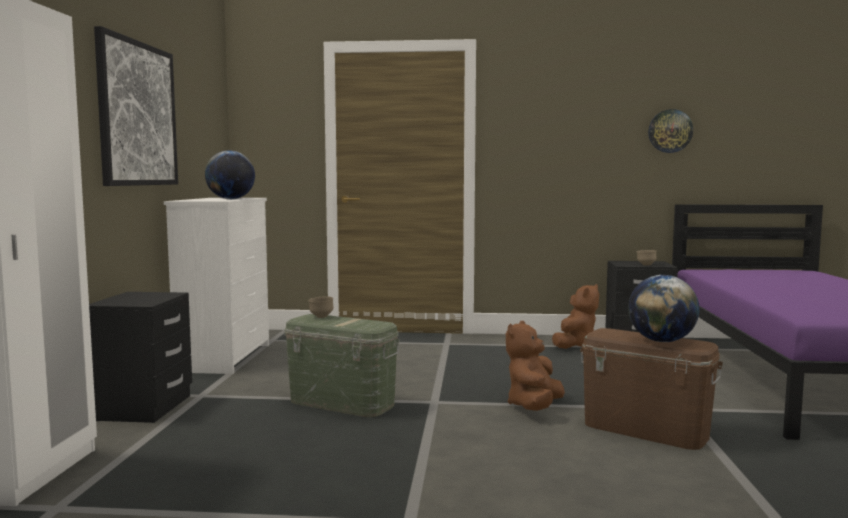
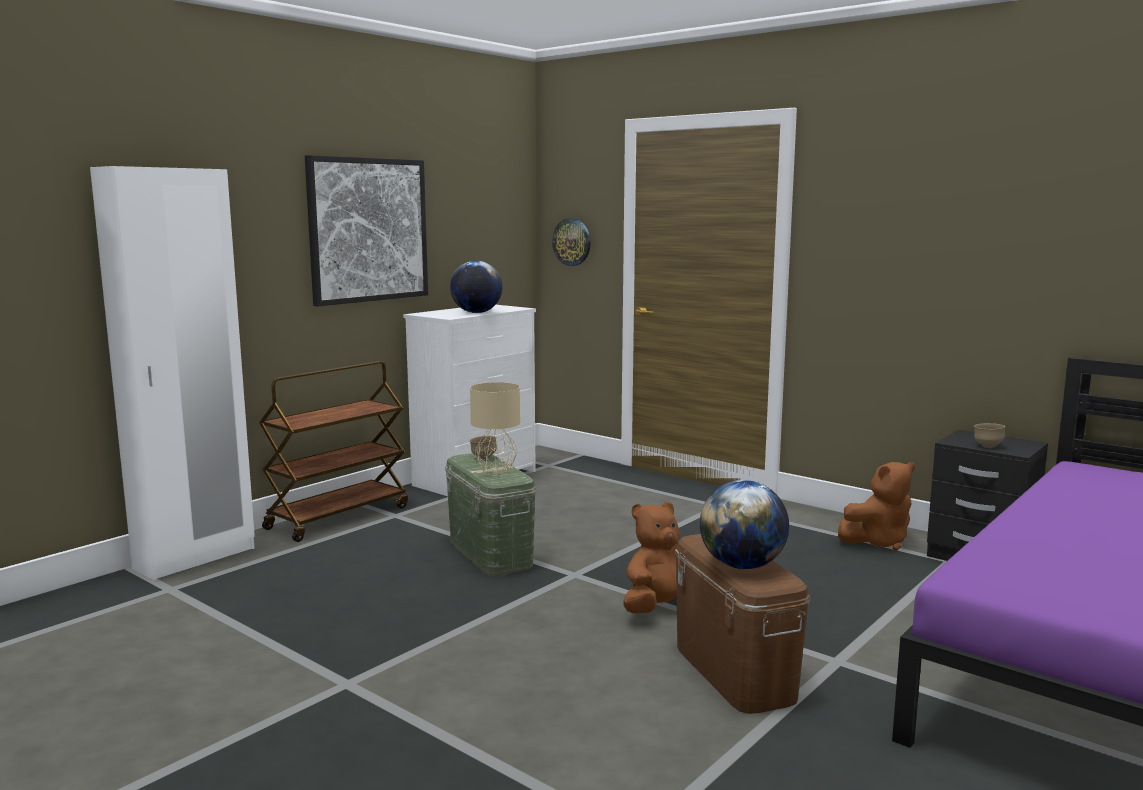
camera: 35 degrees right, 5 degrees up
(143, 408) = (338, 517): black nightstand -> brown cart
(356, 323) = (496, 472): none -> beige table lamp
(670, 131) = (1072, 241): wall clock -> wall clock (572, 242)

